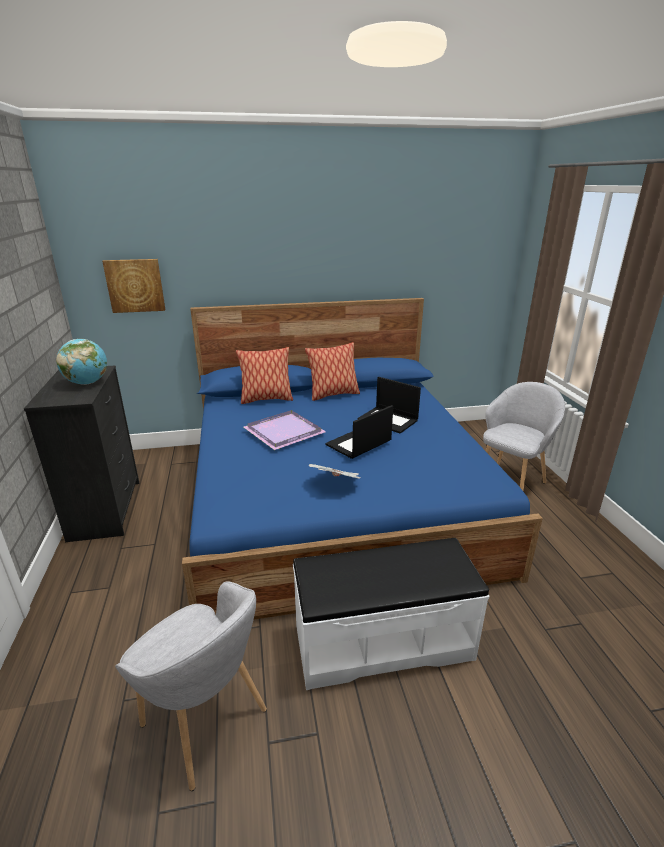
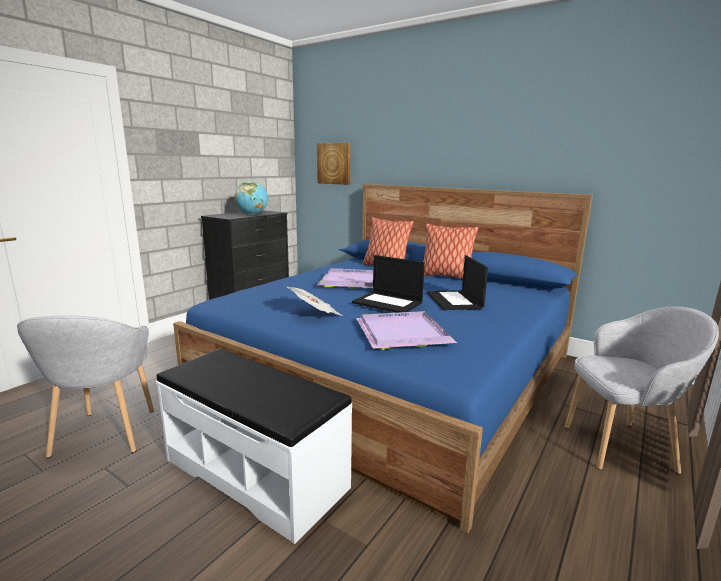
camera: 45 degrees right, 10 degrees down
(358, 443) = (388, 303): laptop -> laptop turned 150 degrees counterclockwise
(424, 470) = (401, 334): none -> purple tray

